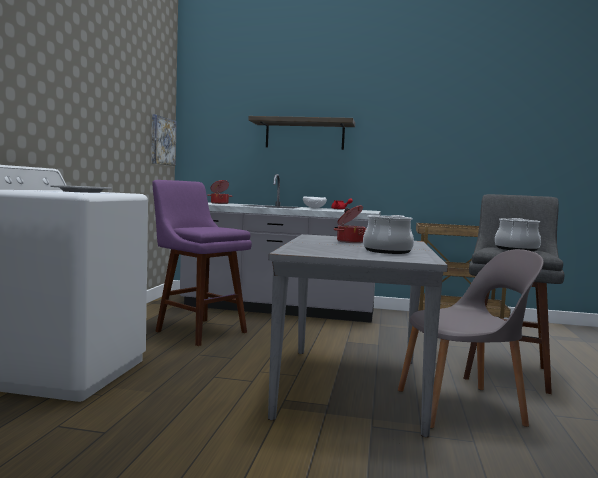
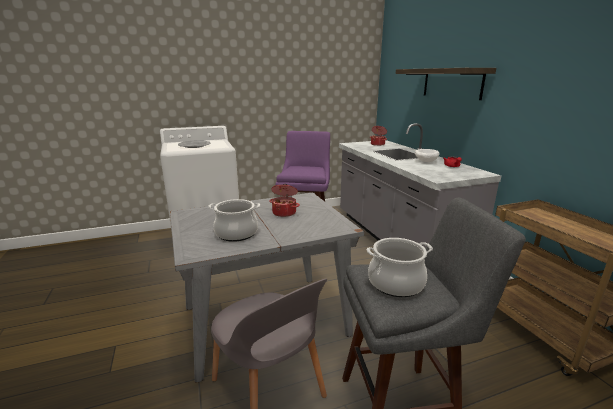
camera: 60 degrees right, 15 degrees up
(162, 141) = (356, 91): picture -> none

